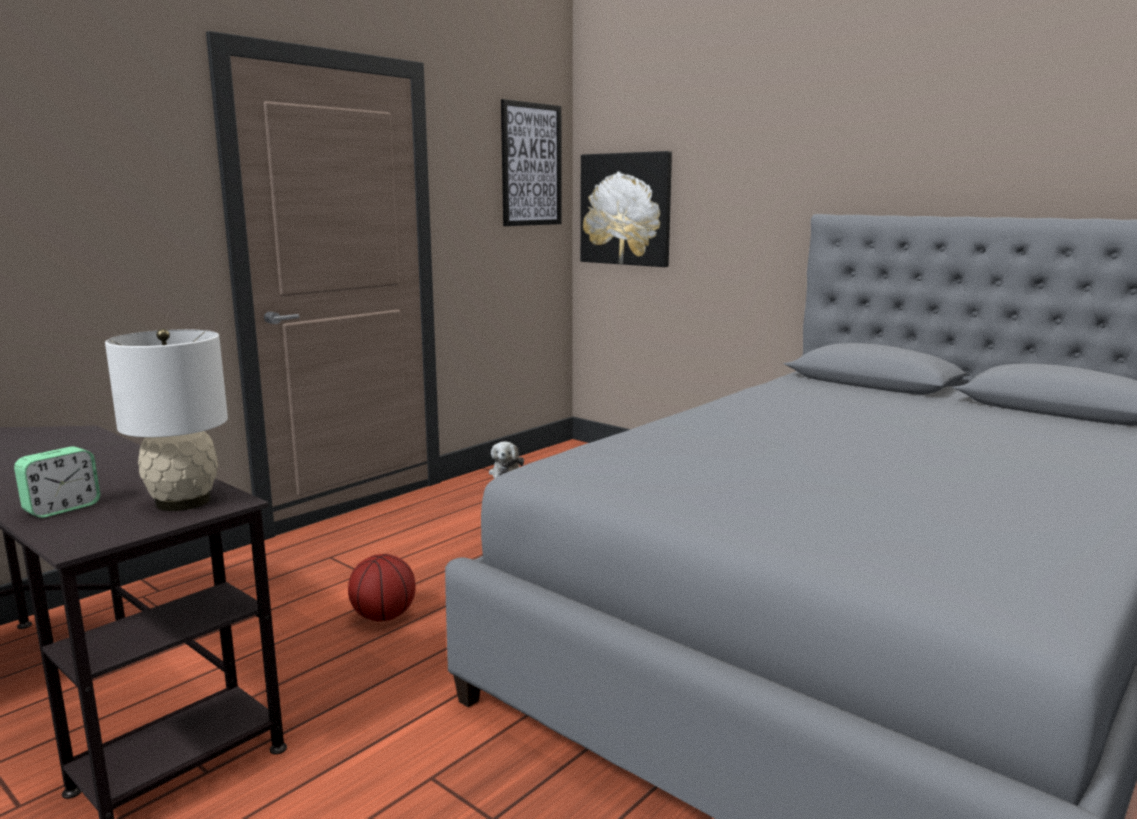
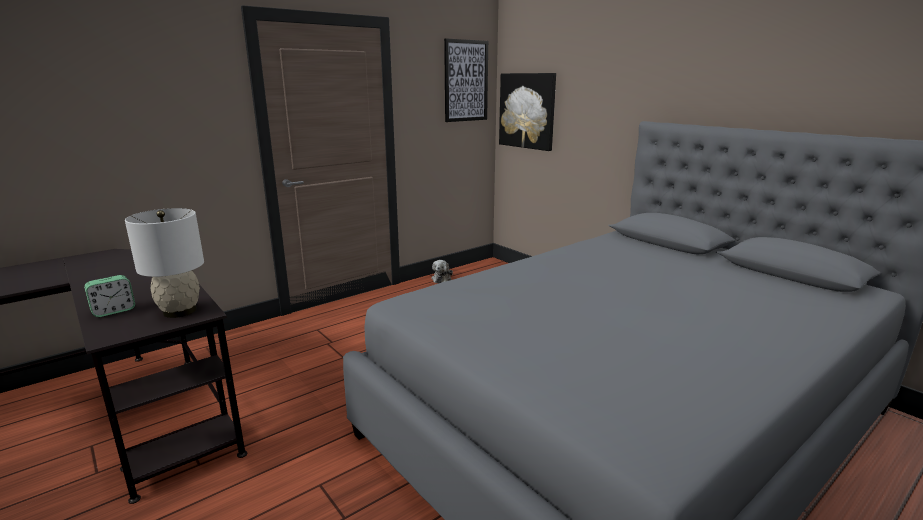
camera: 10 degrees right, 5 degrees up
(383, 617) = (332, 373): basketball -> none

